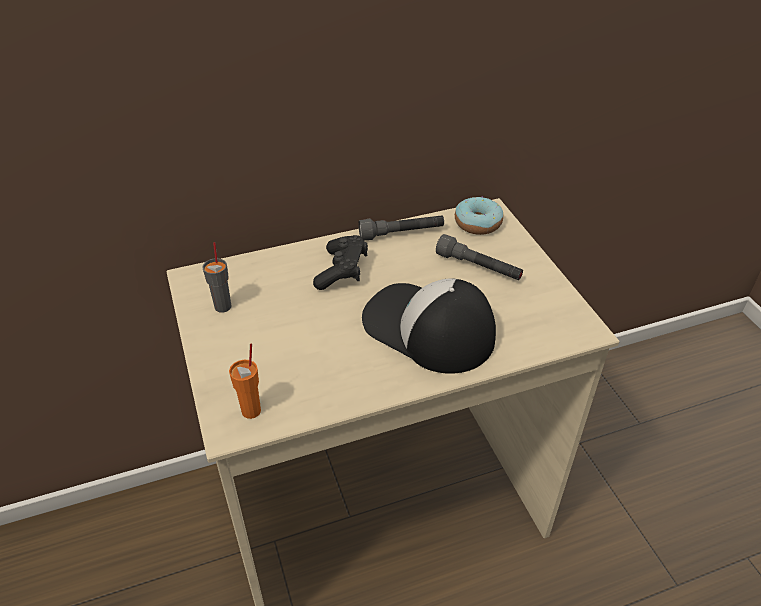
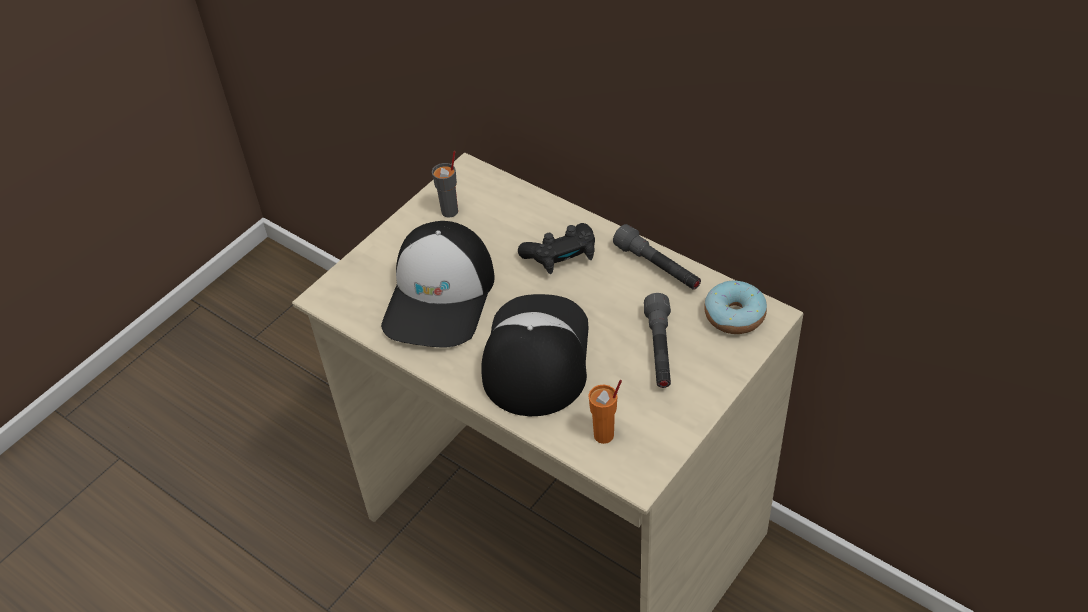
camera: 60 degrees right, 5 degrees up
(252, 410) = (352, 297): orange cup -> orange cup (604, 435)
(312, 354) = (440, 297): none -> cap

